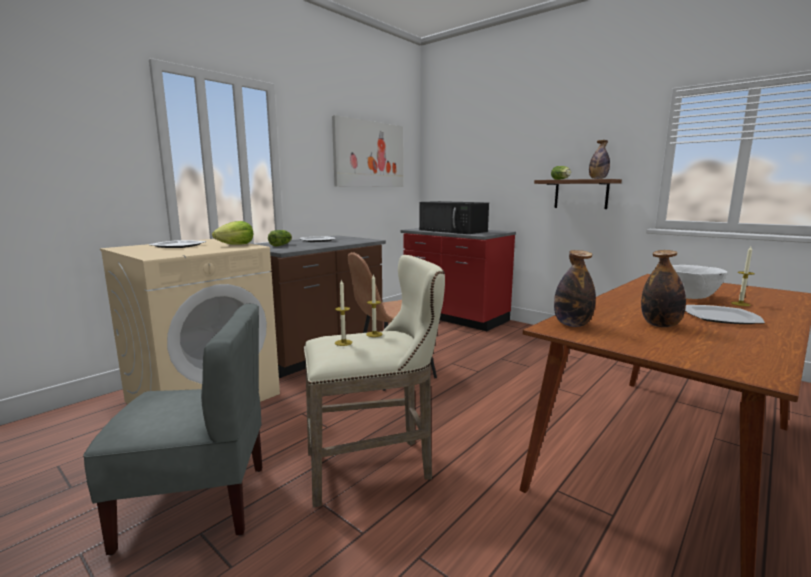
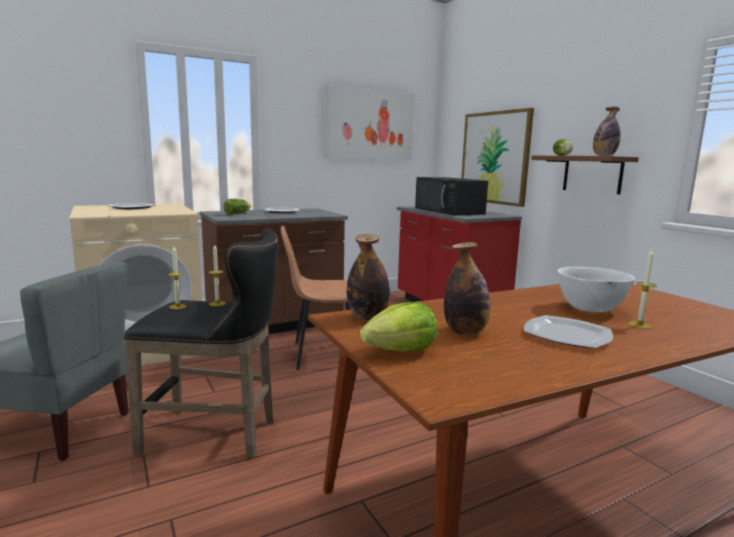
camera: 20 degrees right, 0 degrees up
(236, 245) = (175, 210): lettuce -> lettuce (401, 351)
(376, 467) = (217, 435): beige stool -> black stool
(484, 183) = (495, 158): none -> picture

